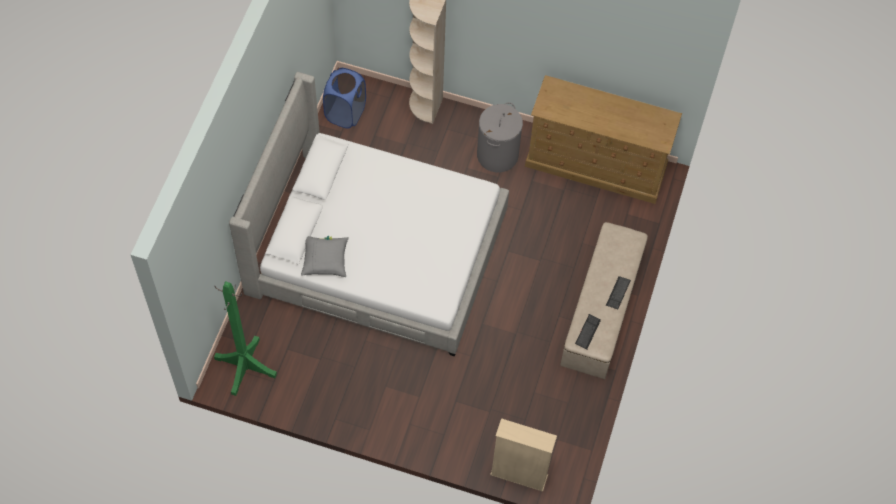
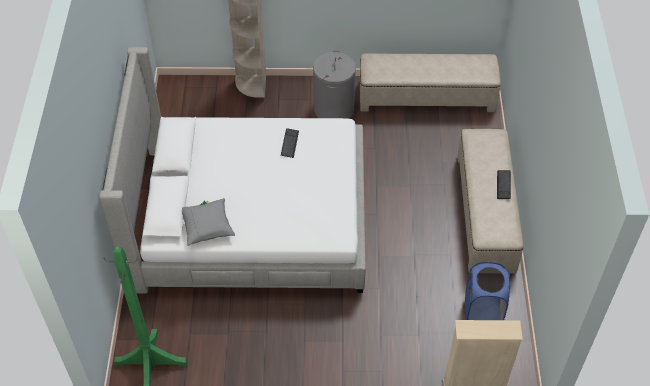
camera: 15 degrees left, 10 degrees down
(345, 113) = (178, 109): blue laundry basket -> blue laundry basket (482, 313)
(587, 332) = (491, 227): keyboard -> keyboard (289, 143)
(596, 166) = (427, 96): brown dresser -> beige bench

